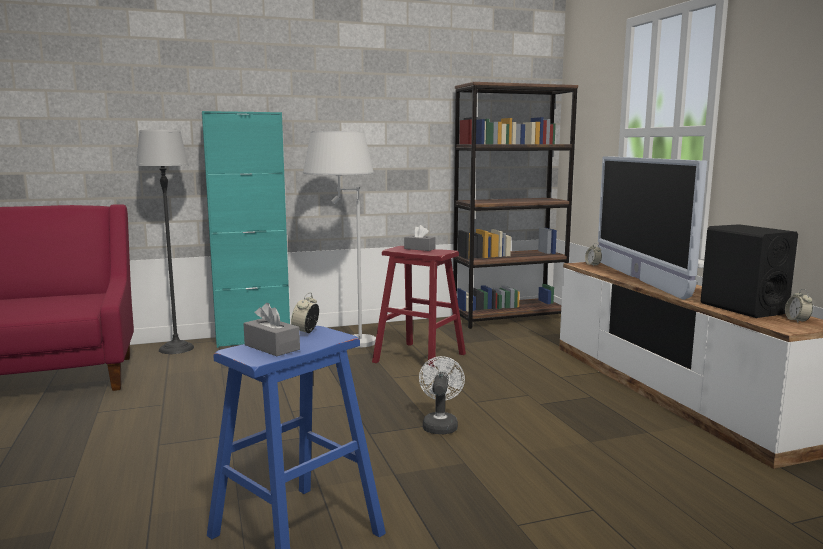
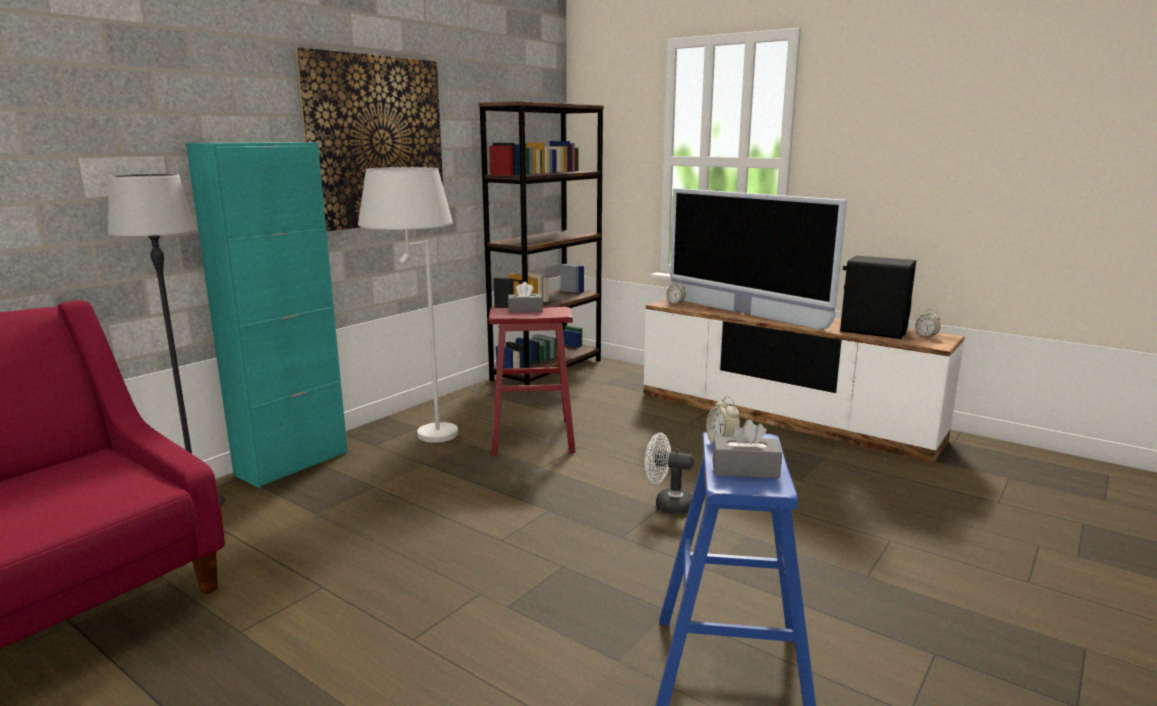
camera: 35 degrees left, 5 degrees up
(353, 115) = (376, 142): none -> picture
(440, 424) = (667, 505): white fan -> white fan turned 45 degrees counterclockwise

